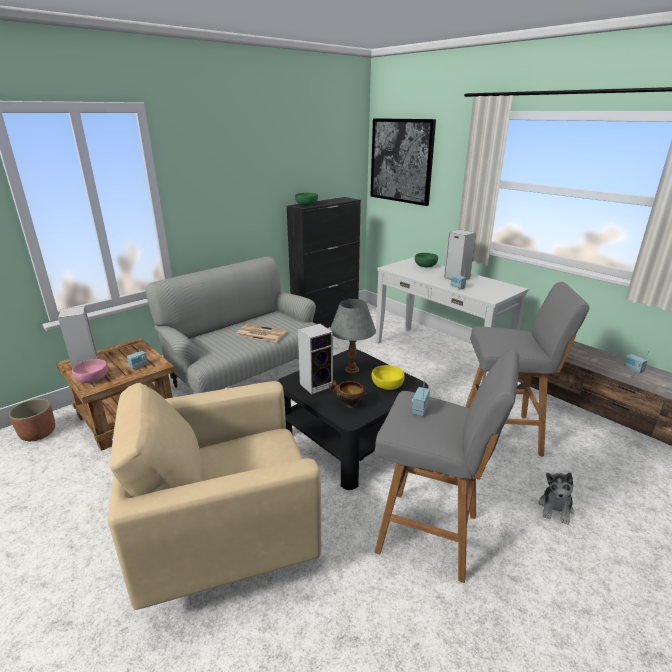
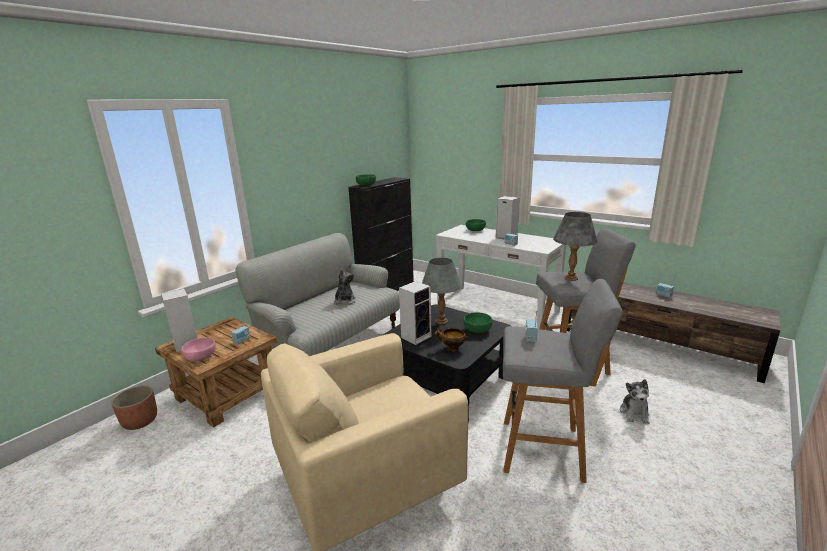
camera: 10 degrees left, 5 degrees down
(260, 333) = (344, 301): newspaper -> plush toy
(387, 385) = (477, 330): yellow bowl -> green bowl
(401, 161) = (441, 143): picture -> none
(508, 338) = (571, 278): none -> grey table lamp

